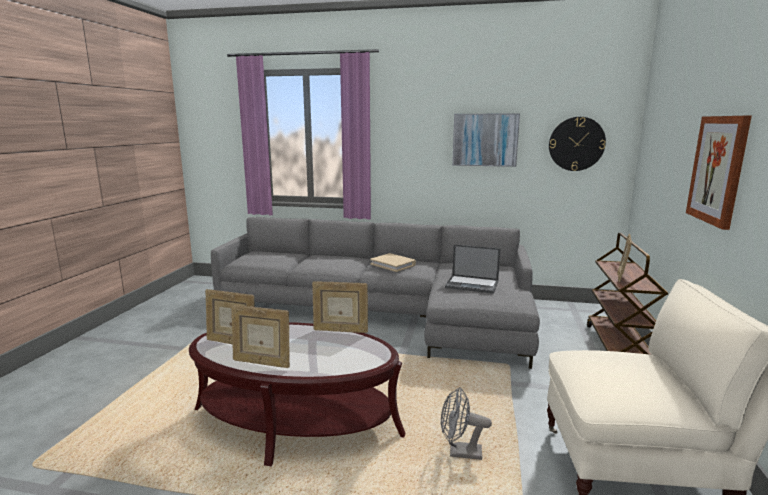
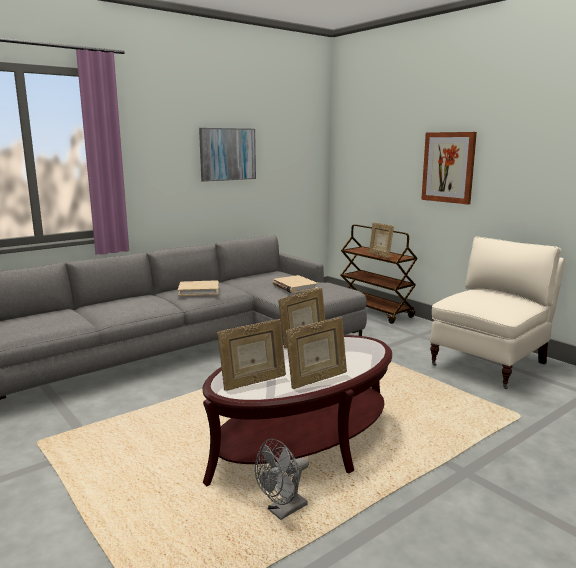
camera: 50 degrees left, 0 degrees up
(460, 453) = (421, 398): grey fan -> grey fan (283, 511)
(472, 284) = (294, 287): laptop -> beige book
(576, 144) = (294, 156): wall clock -> none

